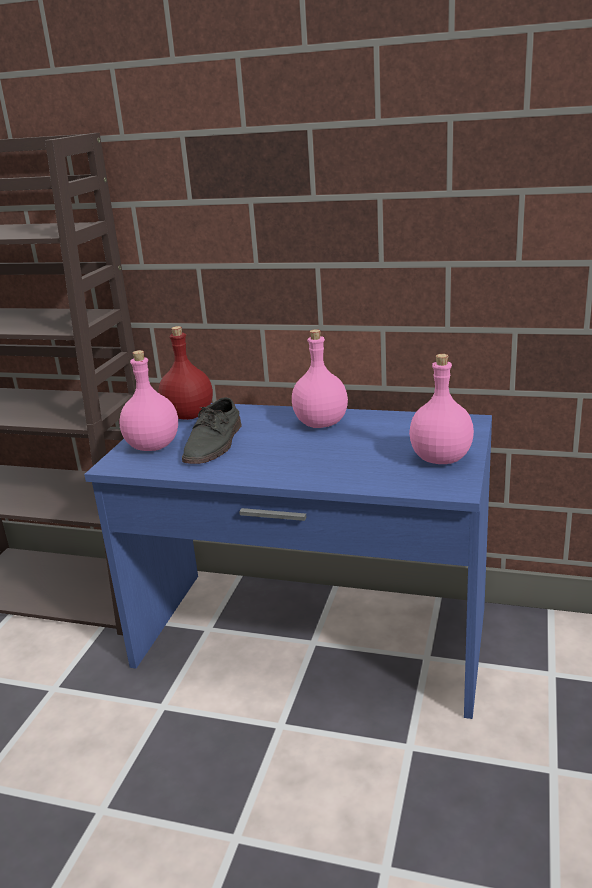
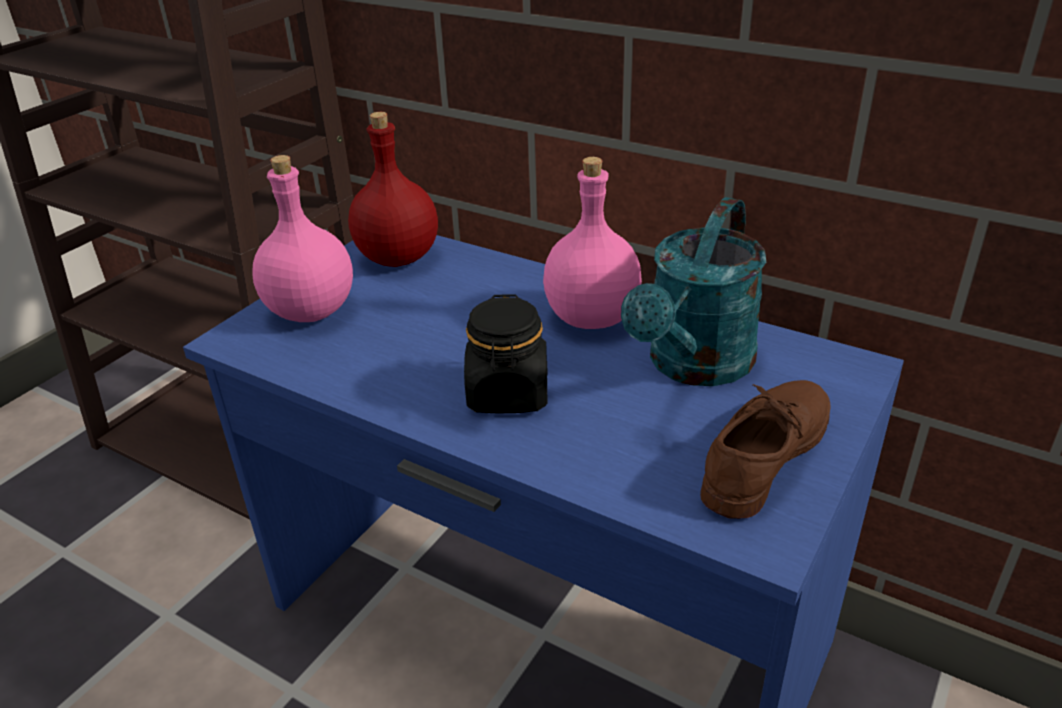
camera: 15 degrees right, 10 degrees up
(214, 444) = (403, 326): grey shoe -> none
(294, 460) = (508, 394): none -> black jar
(387, 434) = (694, 366): none -> turquoise watering can
(440, 459) = (765, 452): pink bottle -> brown shoe

